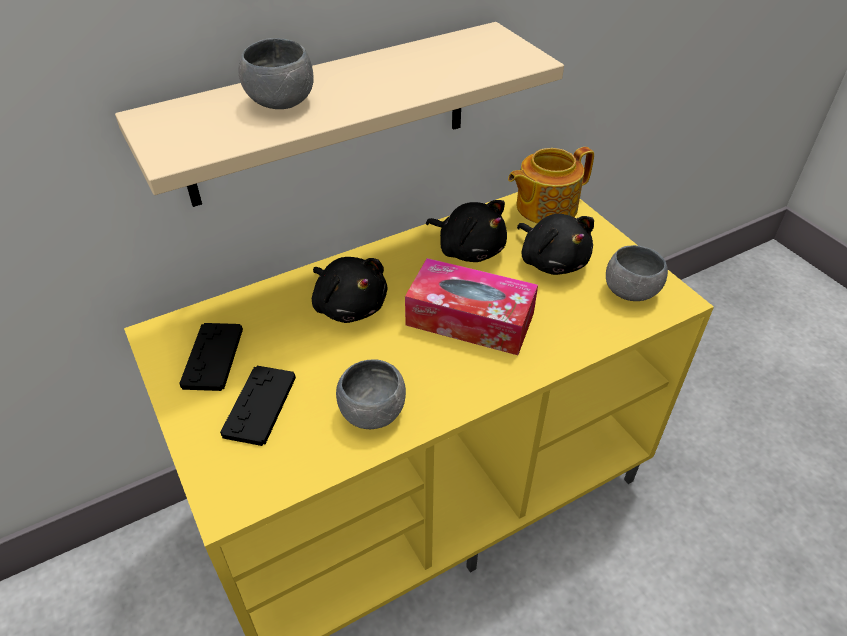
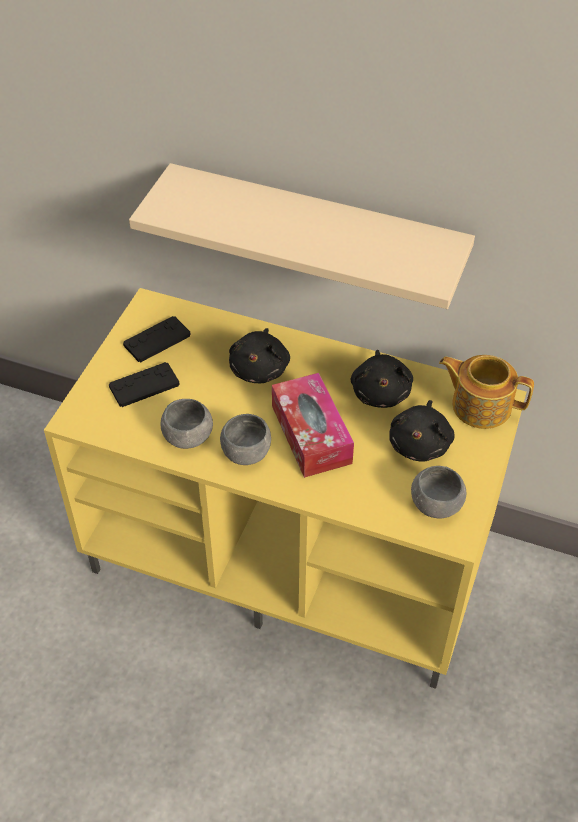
camera: 50 degrees right, 5 degrees up
(280, 102) = (249, 212): grey bowl -> grey bowl (246, 452)

